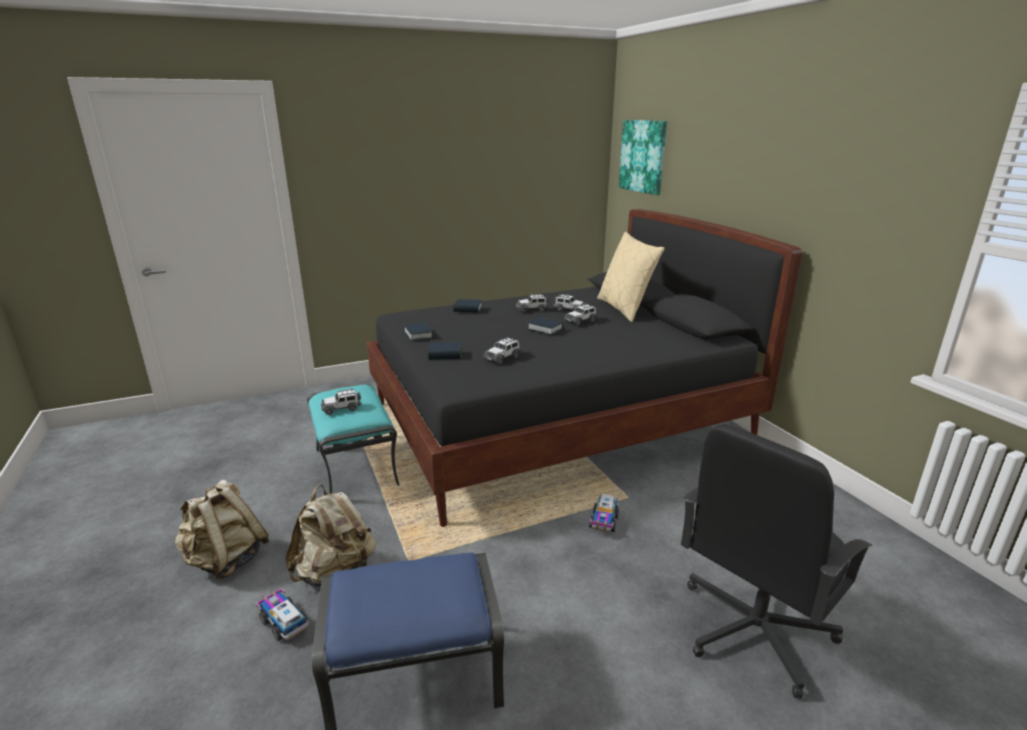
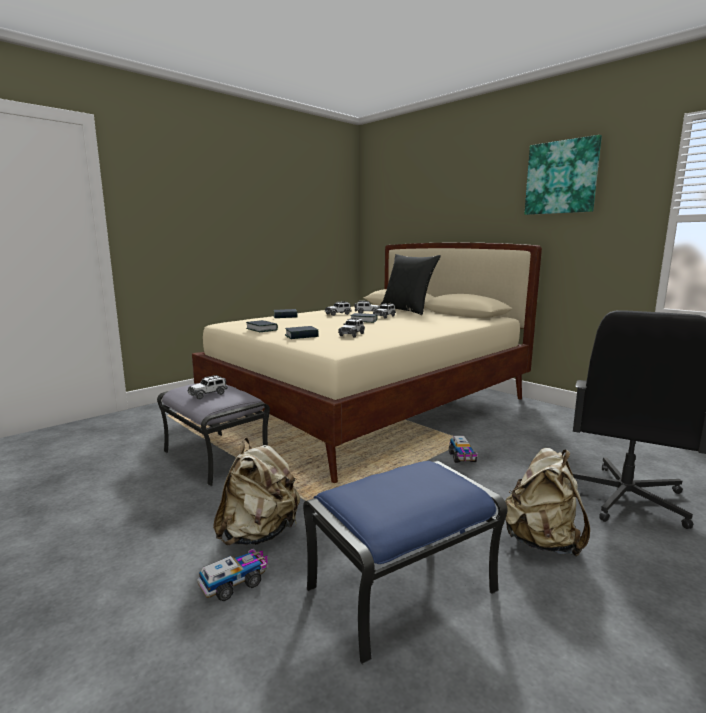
camera: 20 degrees left, 10 degrees down
(226, 560) = (129, 549): beige backpack -> beige backpack (542, 542)
(283, 622) = (235, 583): toy truck -> toy truck turned 120 degrees clockwise
(357, 466) = (217, 457): turquoise ottoman -> grey ottoman
(557, 422) = (371, 406): black bed -> beige bed
(625, 308) = (407, 310): beige pillow -> black pillow
(643, 156) = (391, 205): picture -> picture (561, 177)

